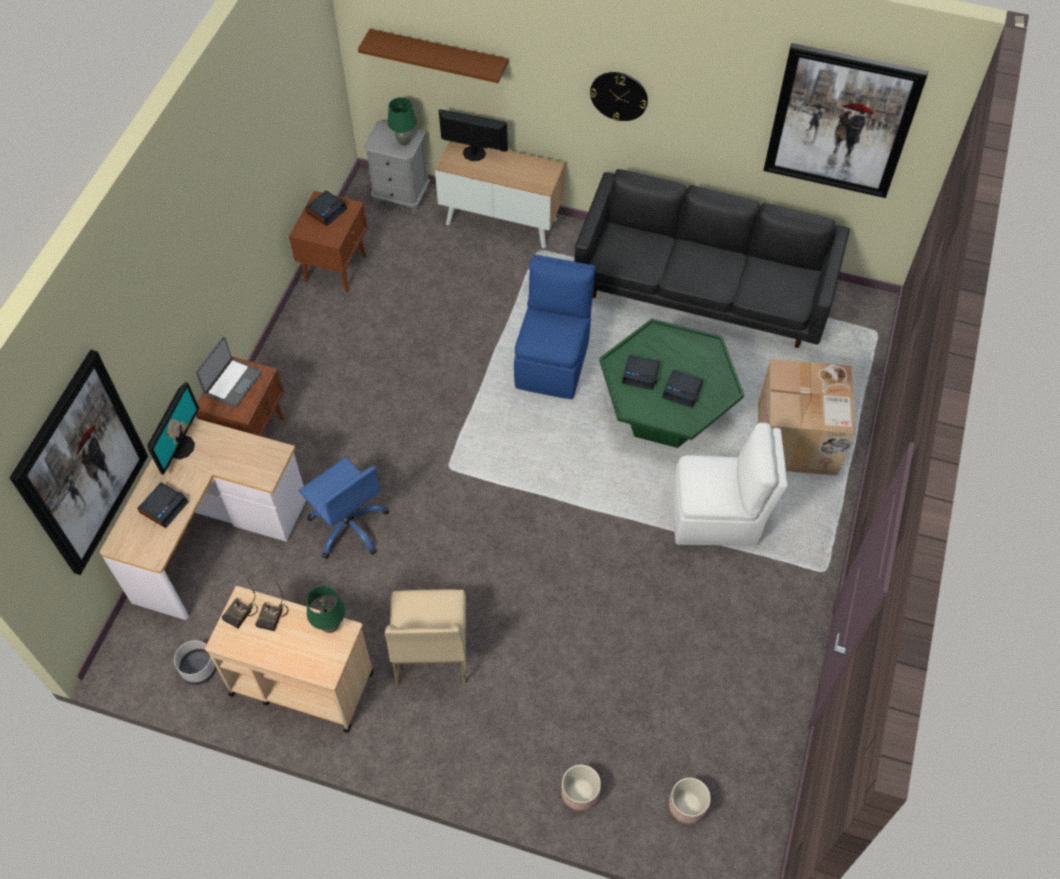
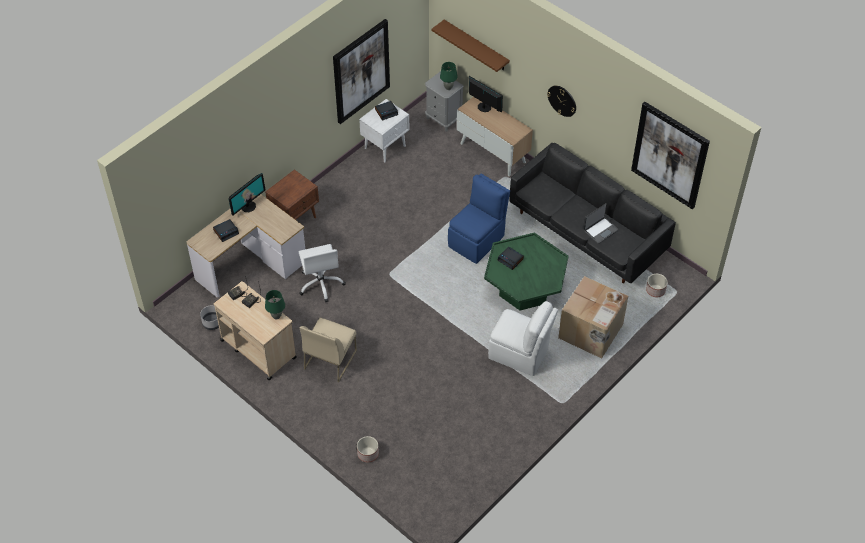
camera: 25 degrees right, 5 degrees down
(81, 465) = (192, 192): picture -> picture (361, 71)
(232, 383) = (291, 185): laptop -> laptop (600, 230)
(336, 268) = (385, 147): brown nightstand -> white nightstand
(349, 526) = (321, 284): blue office chair -> white office chair
(682, 391) = (528, 276): alarm clock -> none
(688, 806) = (418, 482): planter -> planter (655, 290)

